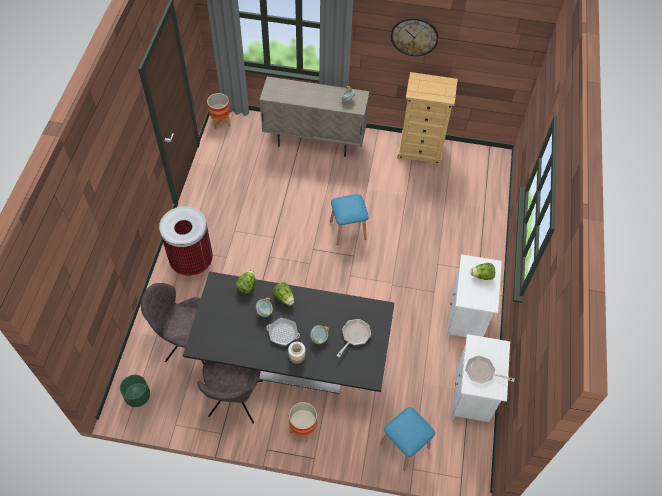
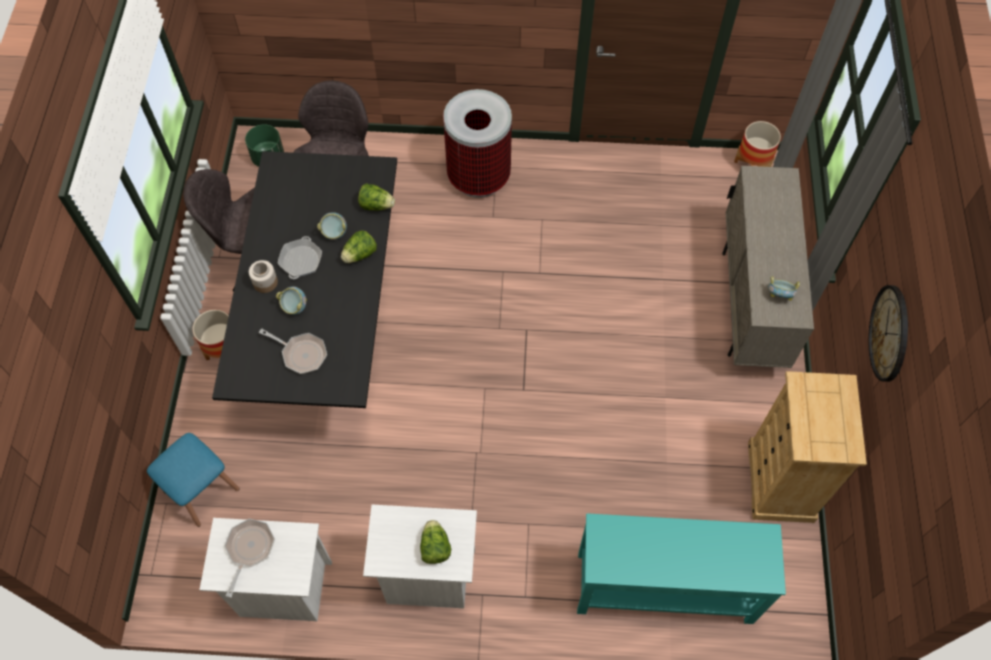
camera: 85 degrees right, 5 degrees up
(348, 229) = (573, 376): blue stool -> none
(475, 208) = (663, 587): none -> turquoise console table

